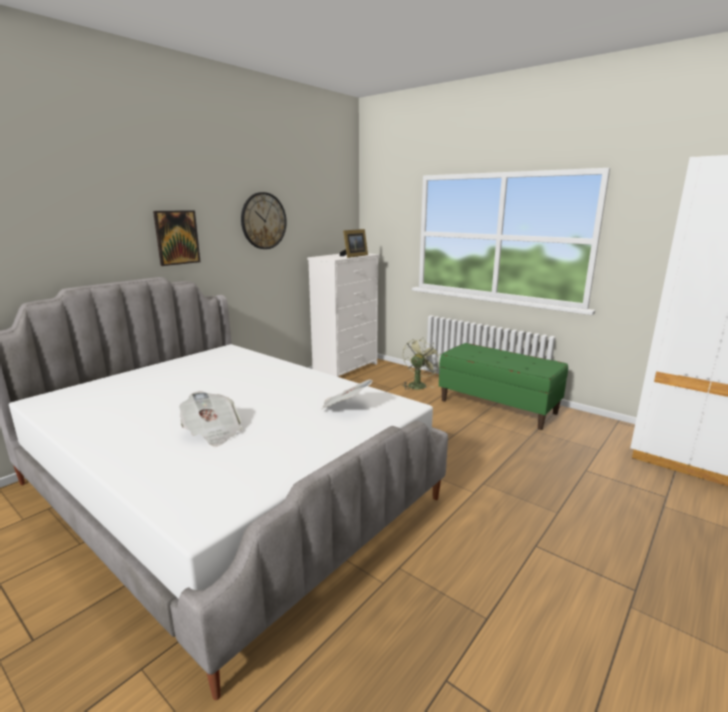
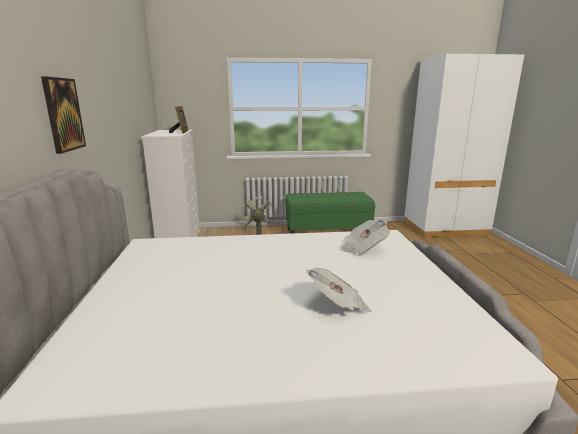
camera: 45 degrees left, 0 degrees up
(263, 221) = (113, 96): wall clock -> none

